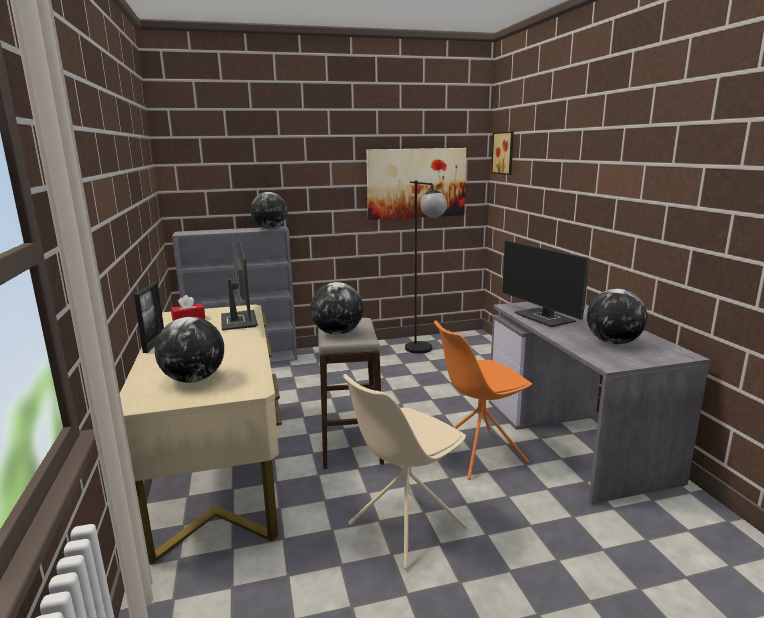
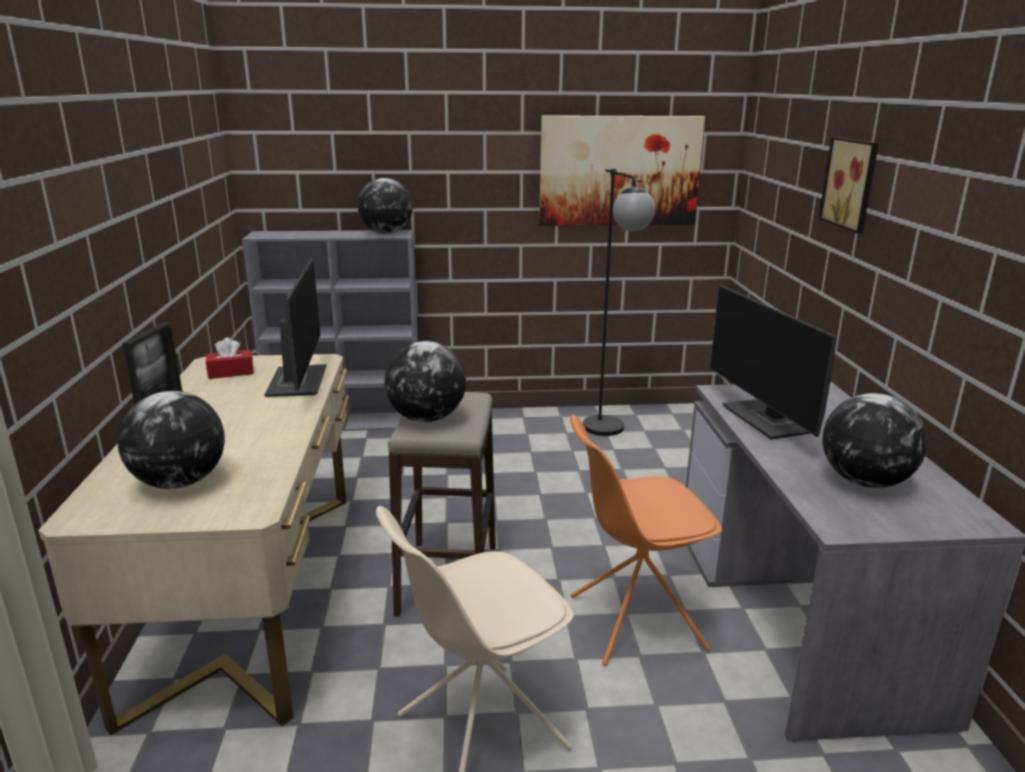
camera: 10 degrees right, 5 degrees up
(504, 153) = (765, 128): picture -> picture (852, 183)

